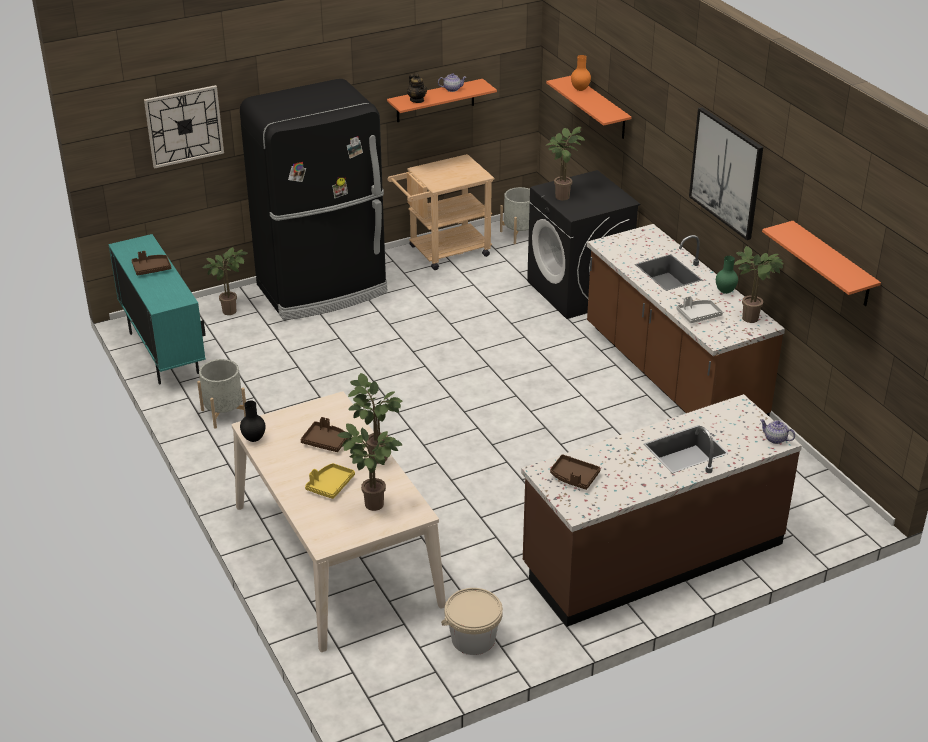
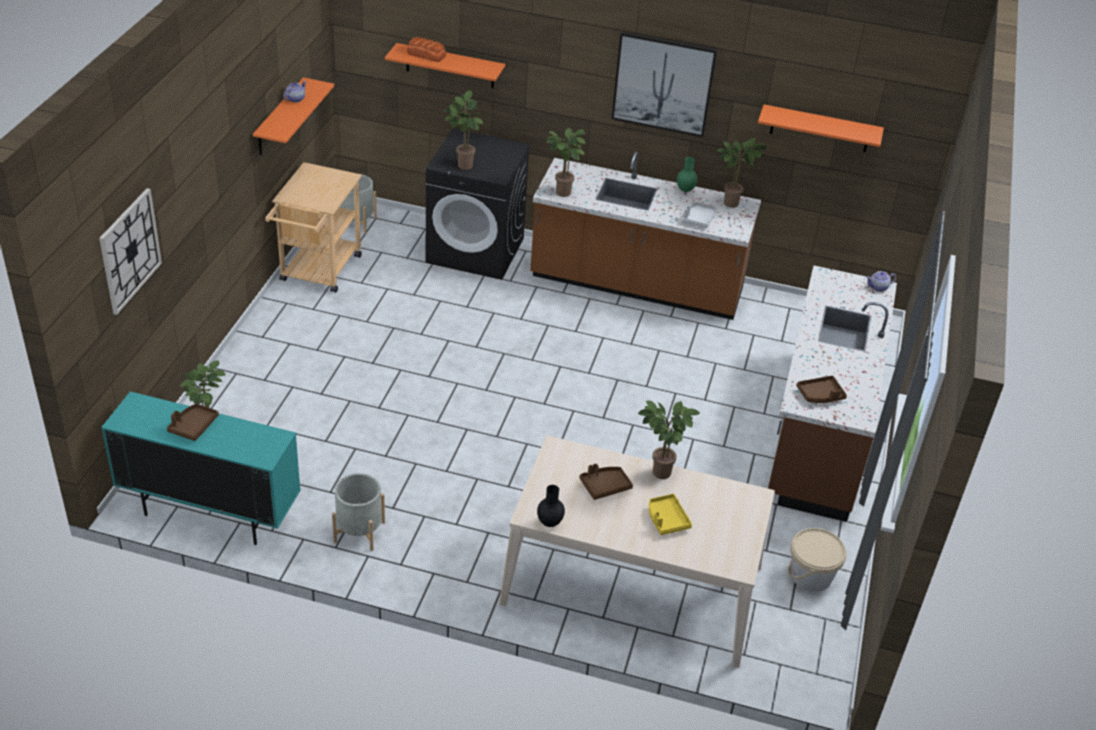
camera: 50 degrees left, 5 degrees up
(323, 290) = (266, 364): black fridge -> none
(371, 506) = (719, 514): potted plant -> potted plant (563, 194)
(417, 100) = (283, 123): teapot -> none
(580, 89) = (426, 54): orange vase -> bread

